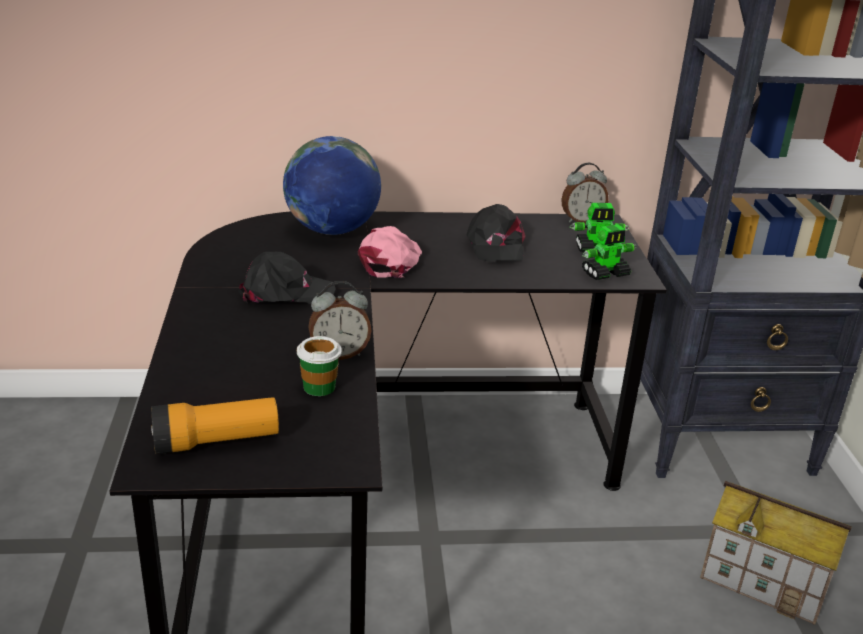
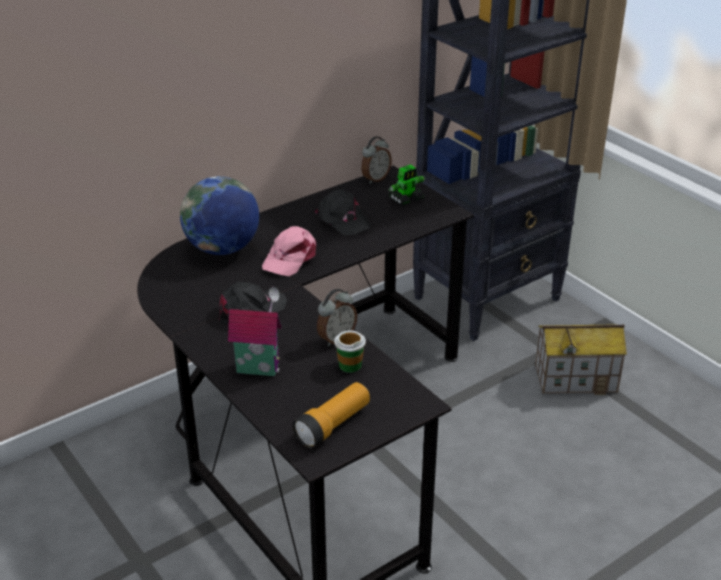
camera: 30 degrees left, 5 degrees up
(219, 348) = (258, 367): none -> toy house
(391, 261) = (290, 258): pink cap -> pink cap turned 135 degrees counterclockwise
(605, 273) = (430, 216): toy robot -> none

